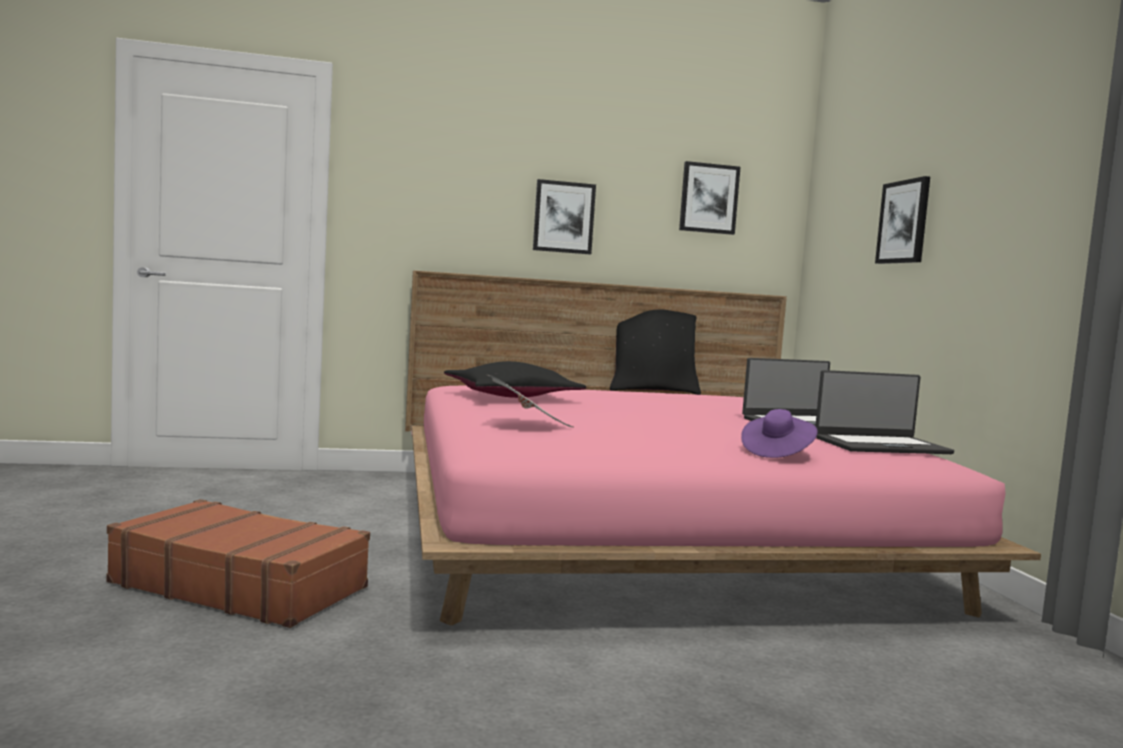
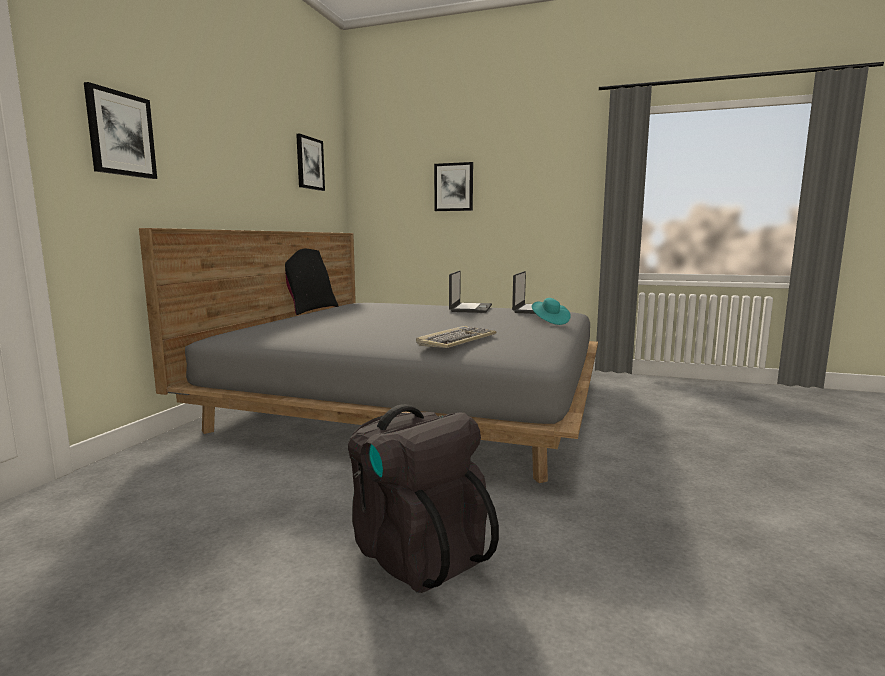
camera: 60 degrees left, 5 degrees up
(240, 585) = (416, 552): brown suitcase -> black backpack
(511, 396) = (322, 331): black pillow -> none
(529, 425) = (457, 340): newspaper -> keyboard
(563, 217) = (237, 174): picture -> picture (121, 134)
(647, 534) = (419, 400): pink bed -> grey bed
(776, 452) = (549, 322): purple hat -> turquoise hat

